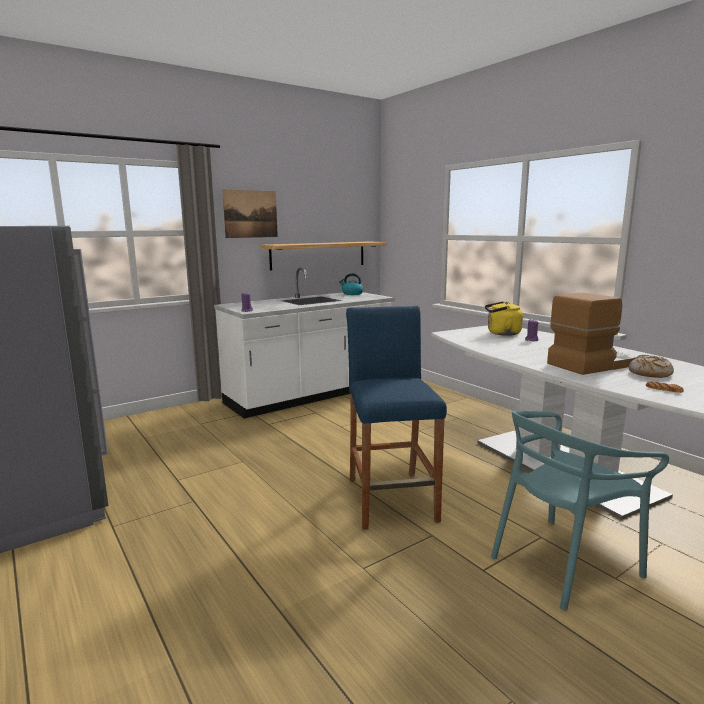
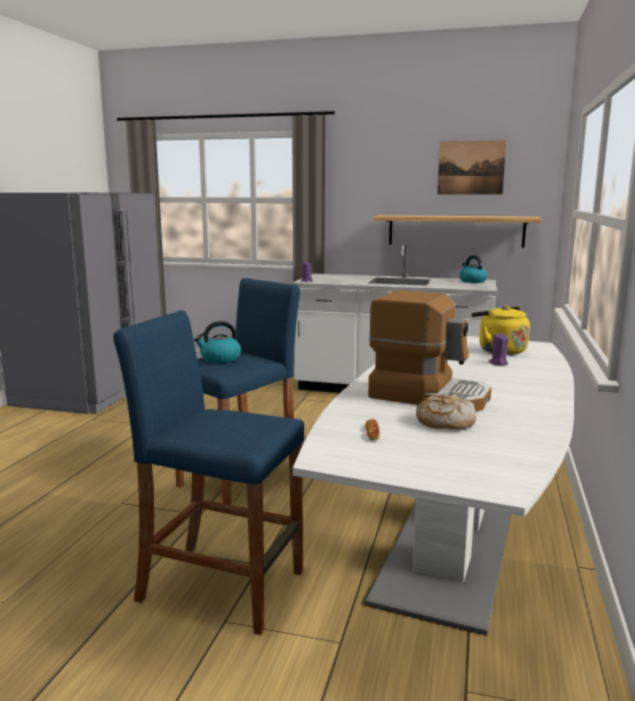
camera: 50 degrees right, 0 degrees up
(250, 214) = (371, 181): picture -> picture (471, 168)
(391, 387) = (220, 359): none -> kettle
(563, 563) = (222, 586): turquoise chair -> blue stool

